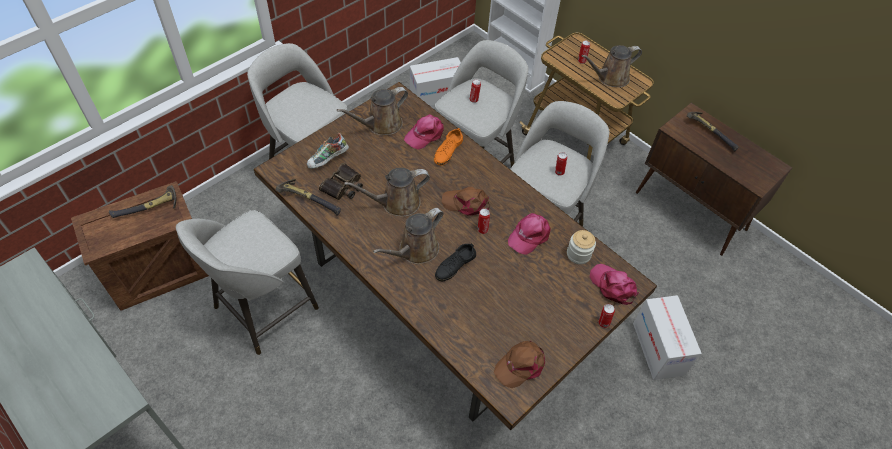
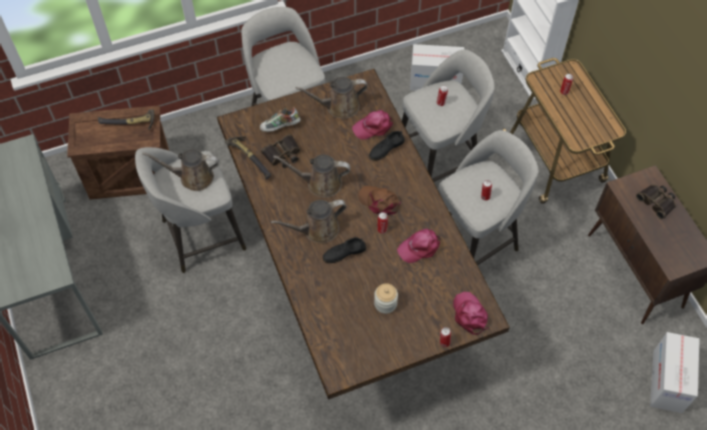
camera: 25 degrees right, 5 degrees up
(448, 151) = (386, 148): orange shoe -> black shoe
(520, 365) = (358, 352): brown cap -> none
(578, 254) = (454, 277): jar -> jar (385, 303)
(610, 78) = (583, 117): brown watering can -> brown watering can (193, 177)
(658, 349) = (530, 388): cardboard box -> cardboard box (667, 381)
(711, 132) = (657, 202): hammer -> binoculars

